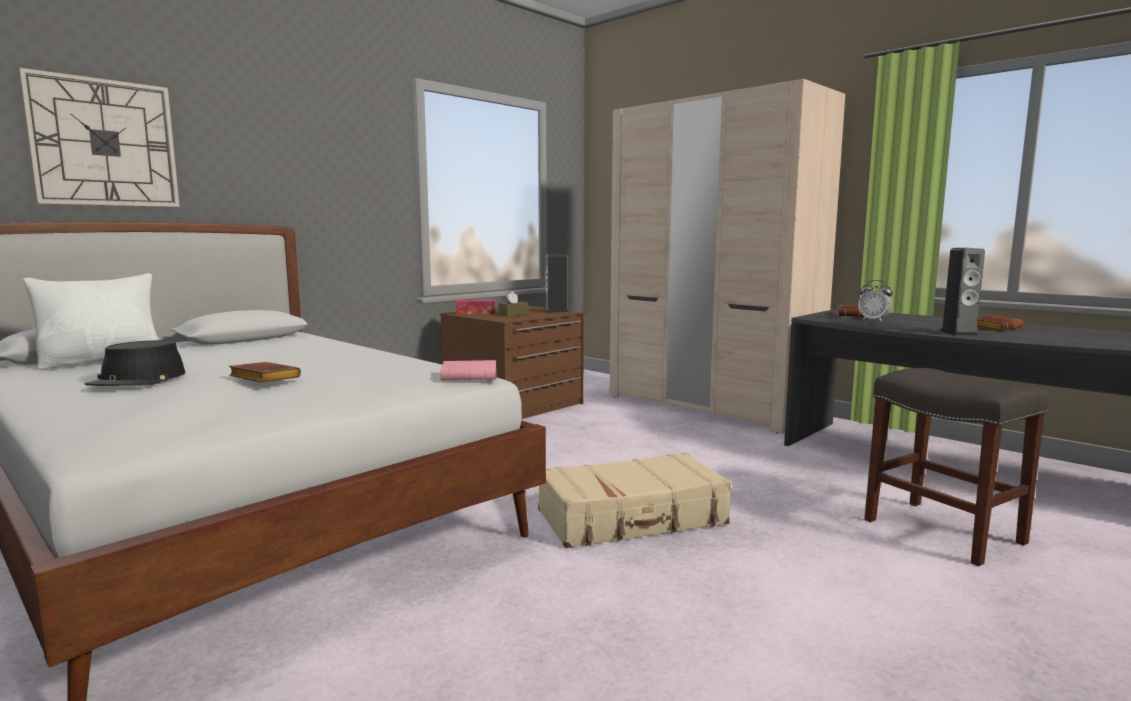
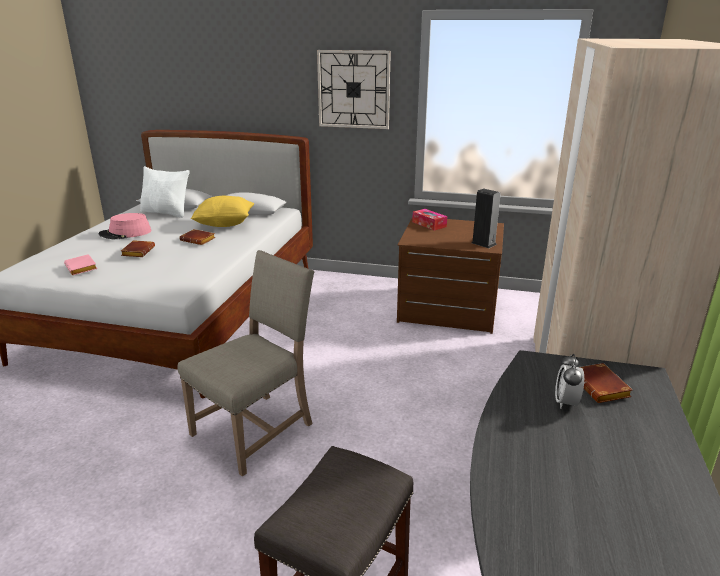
camera: 60 degrees right, 15 degrees up
(104, 143) = (212, 85): wall clock -> wall clock (353, 89)
(138, 380) = (125, 233): black hat -> pink hat
(266, 348) = (225, 224): none -> yellow pillow
(471, 376) = (178, 290): pink book -> pink book (82, 268)
(513, 314) = (441, 236): brown tissue box -> none
(632, 518) = (256, 429): beige suitcase -> beige chair
(958, 333) = (515, 472): speaker -> none
(994, 327) = (622, 508): brown book -> brown book (199, 240)

